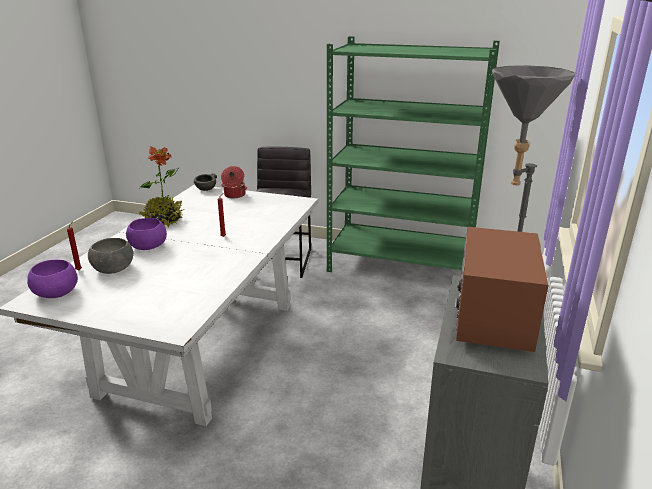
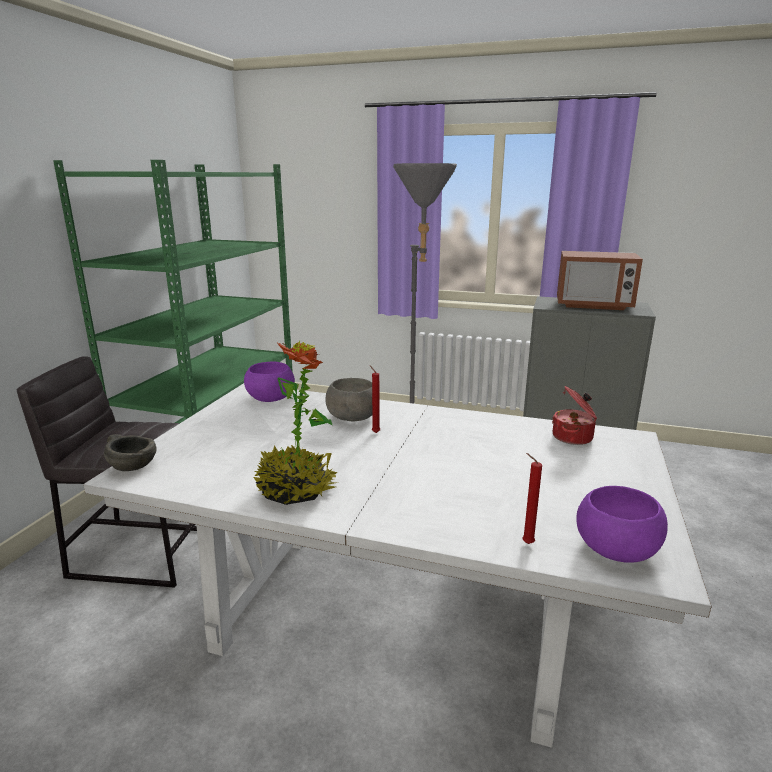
camera: 90 degrees left, 5 degrees down
(113, 269) = (508, 507): grey bowl -> grey bowl (353, 416)
(147, 246) = (415, 489): purple bowl -> purple bowl (271, 398)
(234, 195) = (191, 437): cooking pot -> cooking pot (573, 437)

